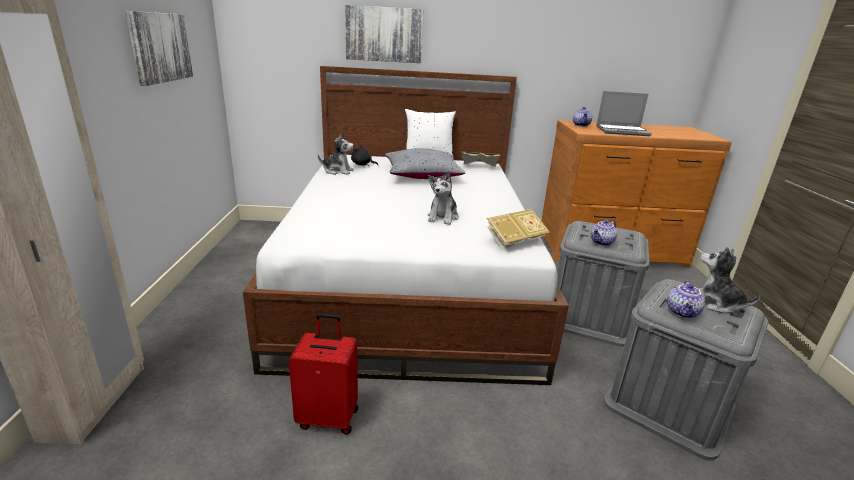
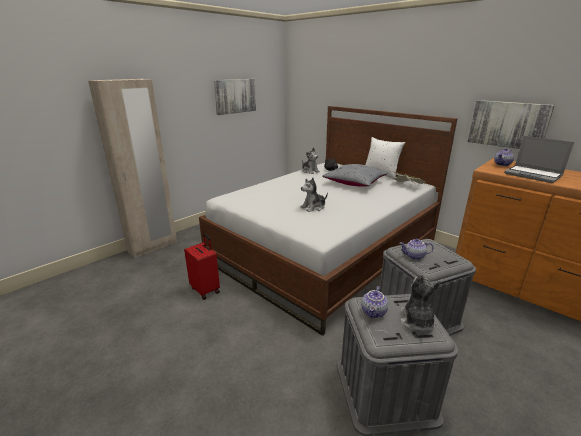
camera: 45 degrees right, 0 degrees up
(384, 34) = (366, 86): picture -> picture (508, 124)
(515, 241) = (326, 230): book -> none
(683, 312) = (374, 312): teapot -> teapot turned 45 degrees counterclockwise

